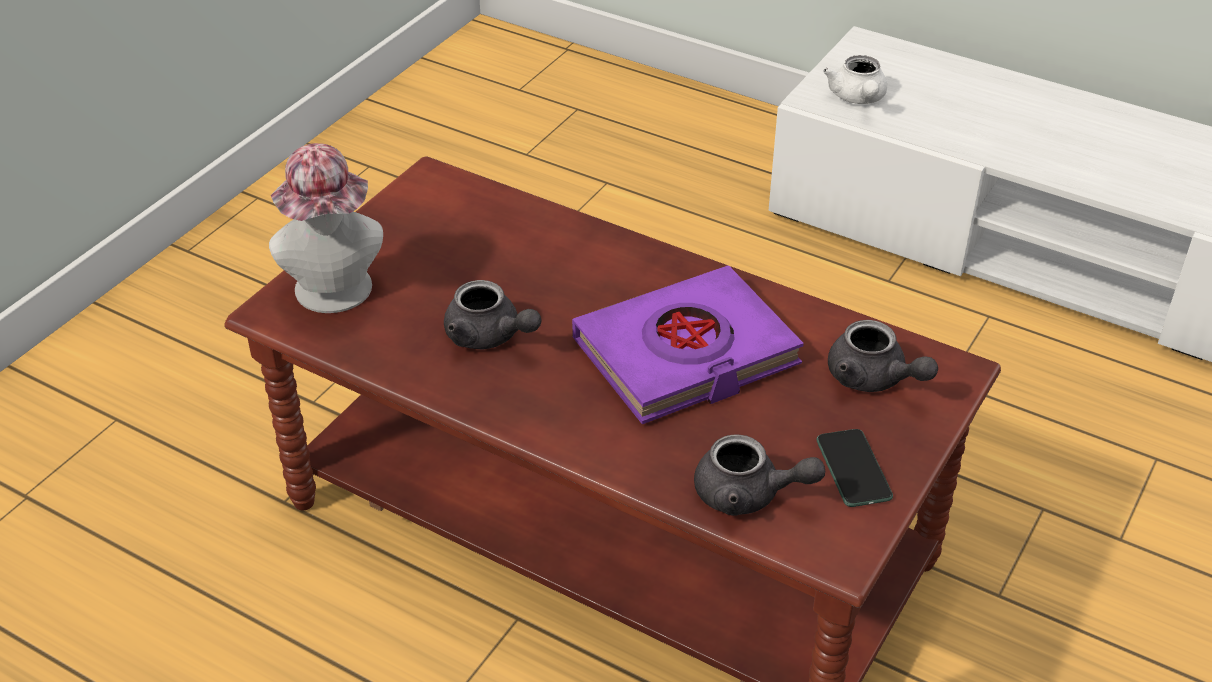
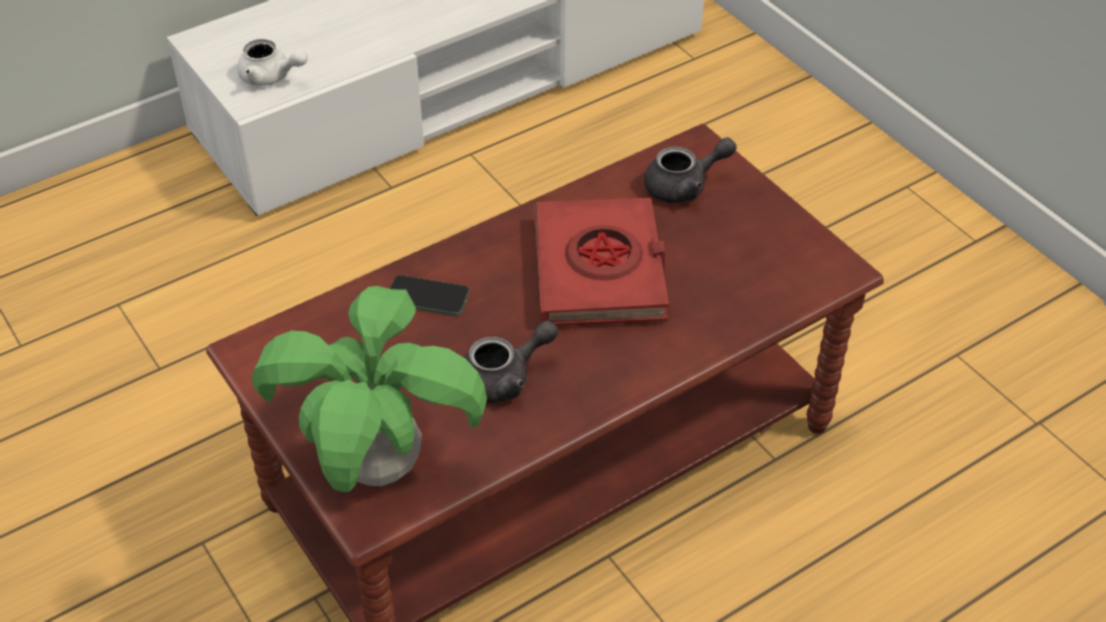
camera: 65 degrees left, 5 degrees up
(336, 295) = (378, 466): hat -> potted plant
(686, 355) = (600, 271): purple book -> red book
(748, 495) = (766, 292): grey teapot -> none
(853, 469) = (767, 232): phone -> phone (428, 297)

